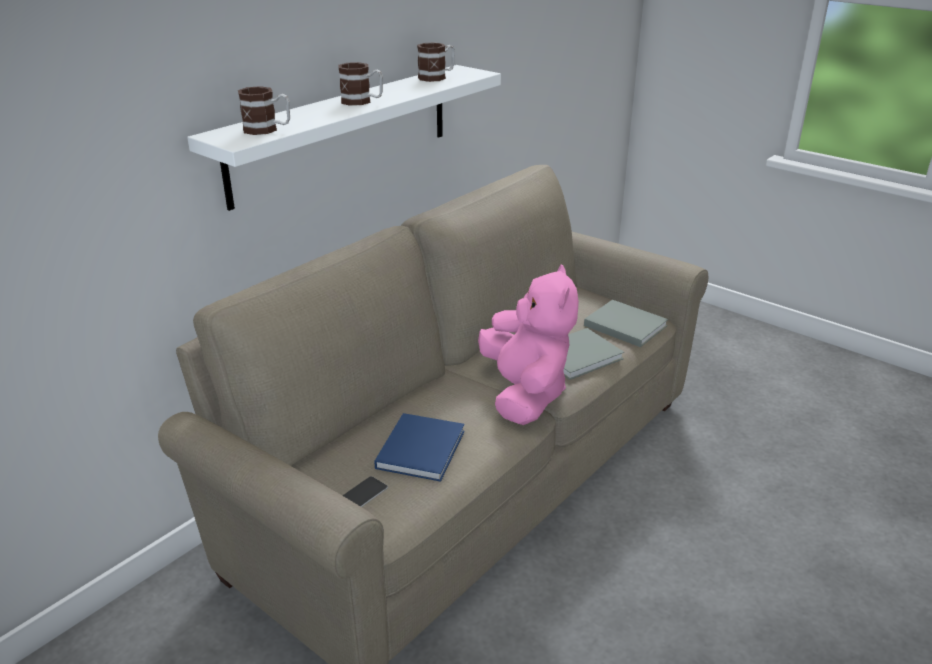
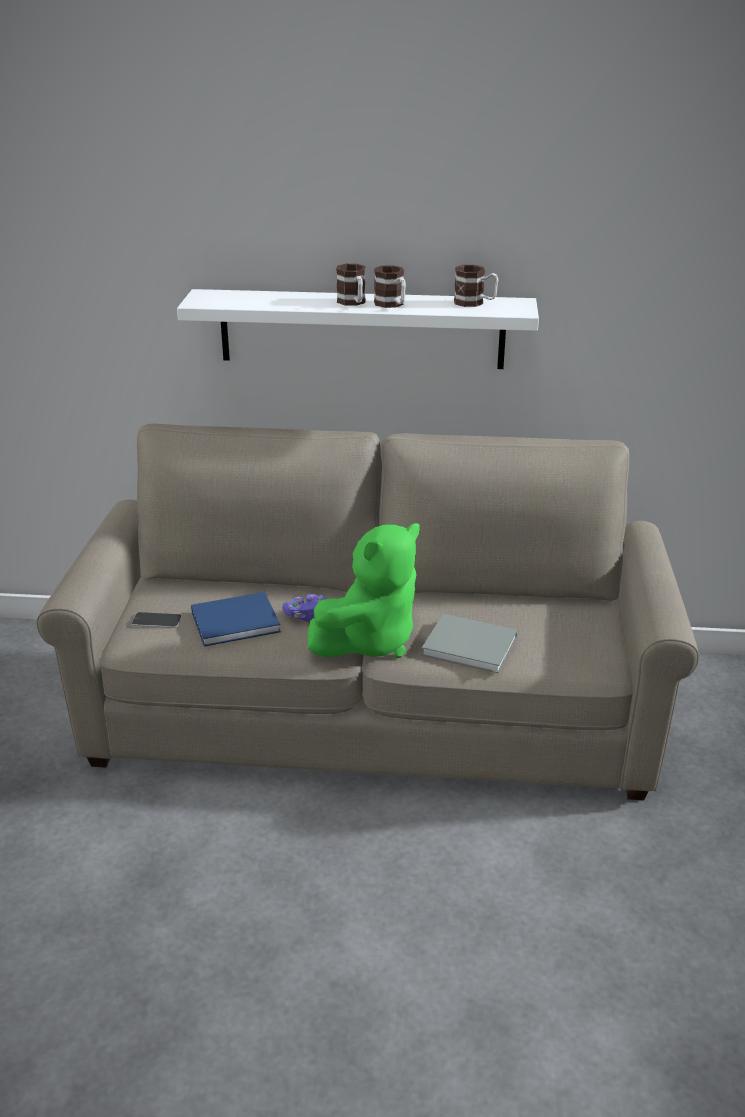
camera: 55 degrees right, 0 degrees up
(267, 130) = (236, 301): mug -> mug (392, 305)
(454, 409) = (306, 615): none -> purple game controller
(525, 394) = (369, 641): pink plush toy -> green plush toy
(623, 325) = (569, 653): grey book -> none

